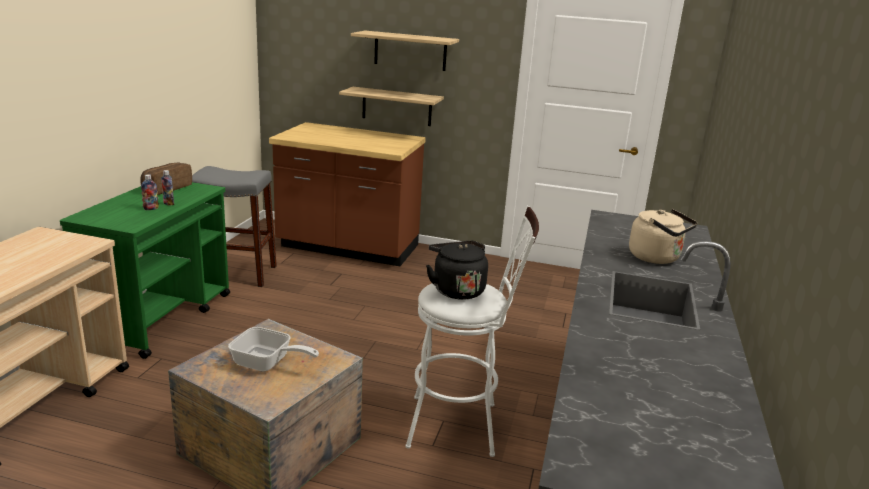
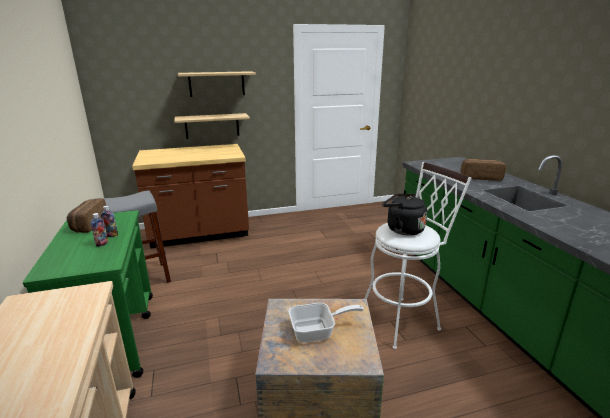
camera: 30 degrees left, 0 degrees up
(657, 258) = (480, 177): beige kettle -> bread

